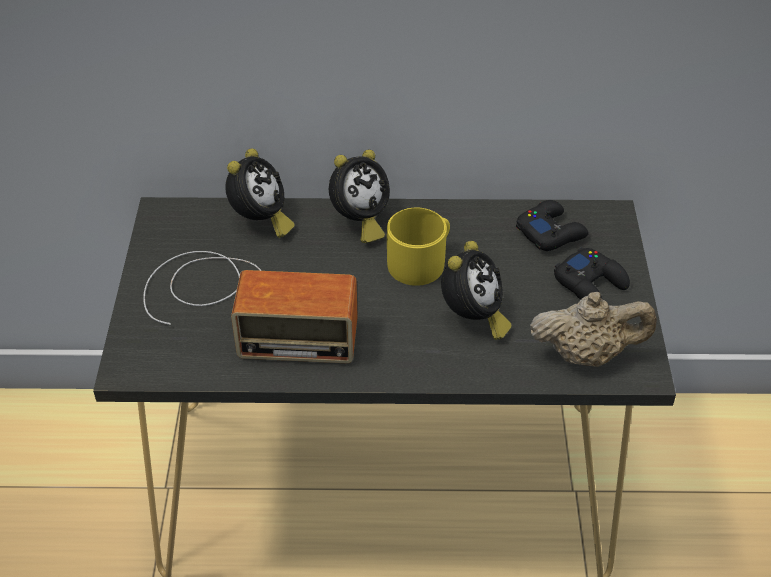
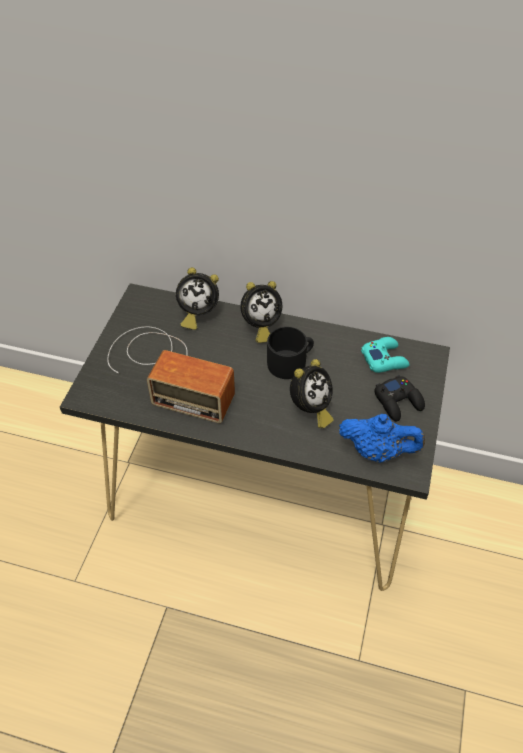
camera: 15 degrees right, 5 degrees up
(260, 221) = (197, 314): alarm clock -> alarm clock turned 60 degrees clockwise
(421, 261) = (291, 362): yellow mug -> black mug
(551, 232) = (384, 359): black game controller -> turquoise game controller
(586, 354) = (377, 451): beige teapot -> blue teapot

